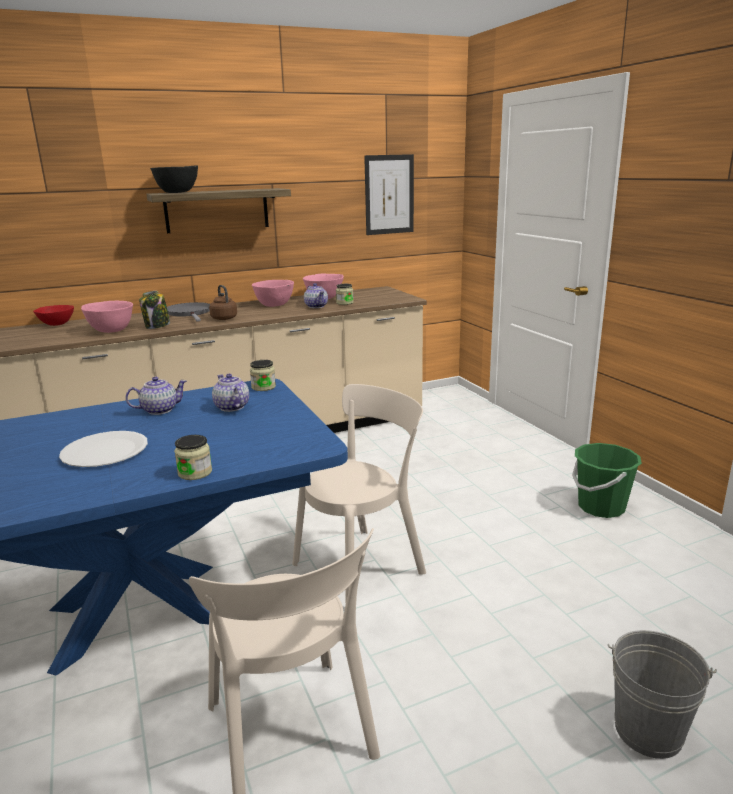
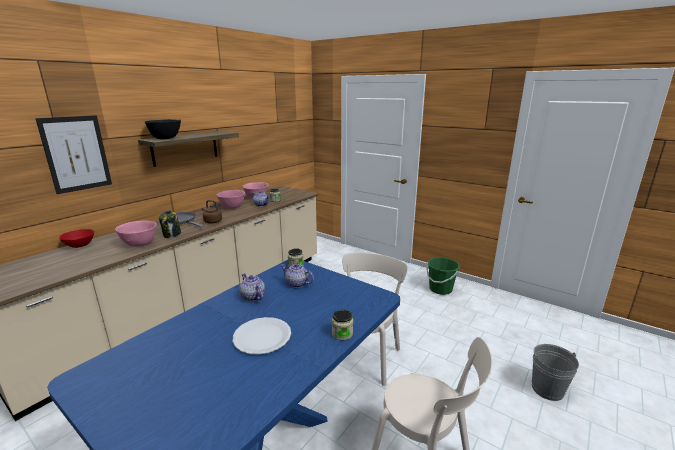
camera: 30 degrees left, 0 degrees up
(159, 410) = (252, 297): teapot -> teapot turned 75 degrees counterclockwise
(389, 194) = (279, 131): picture -> picture (76, 154)

